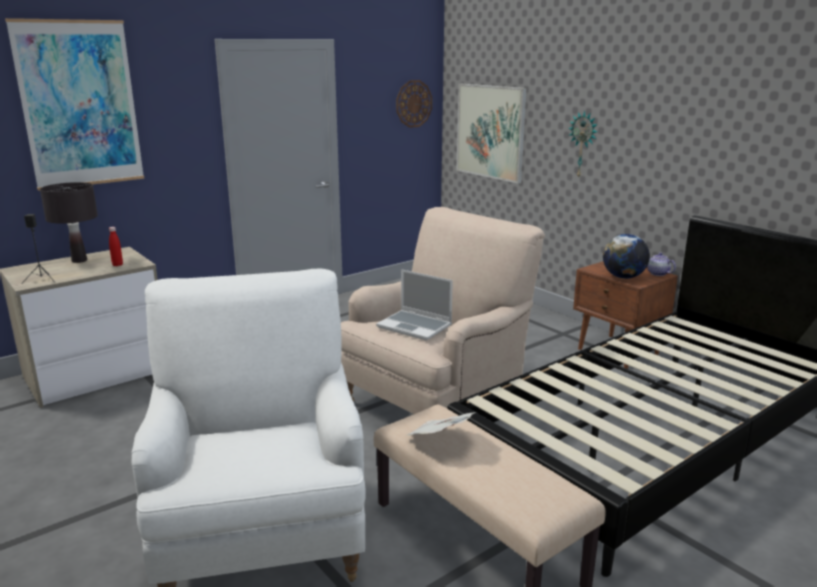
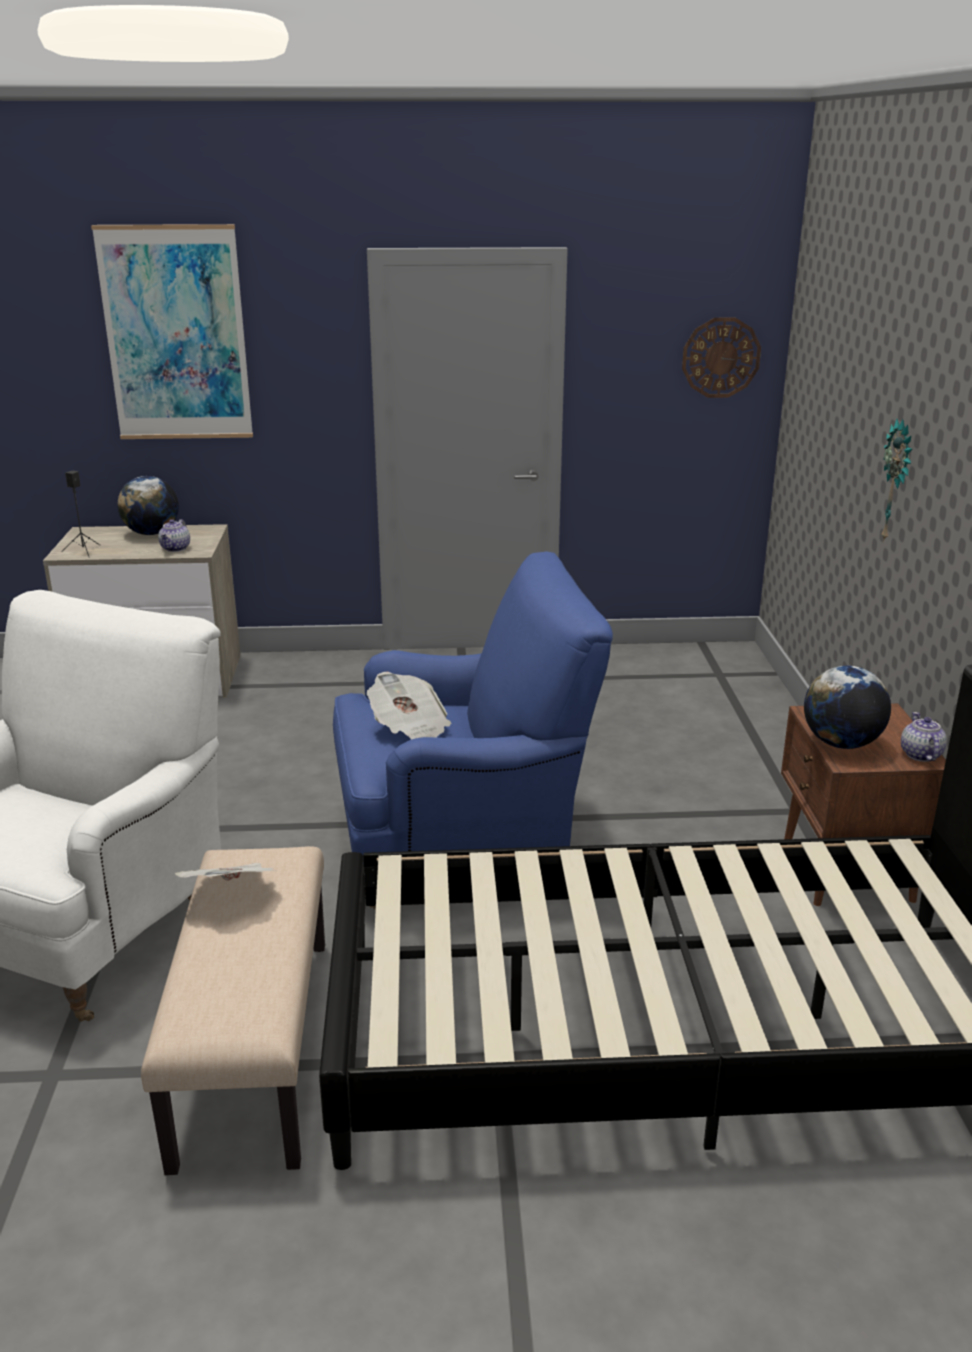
camera: 35 degrees right, 5 degrees up
(79, 260) = (152, 533): black table lamp -> globe
(117, 265) = (176, 548): red bottle -> teapot
(415, 326) = (410, 728): laptop -> newspaper
(435, 400) = (461, 845): beige armchair -> blue armchair
(490, 132) = (819, 425): picture -> none

